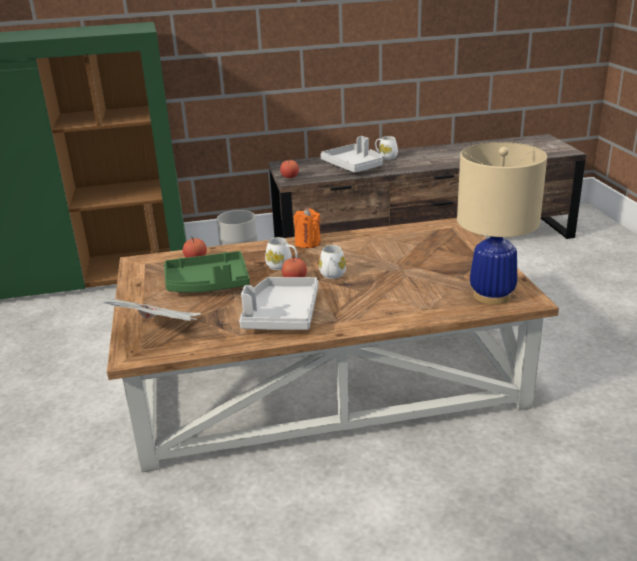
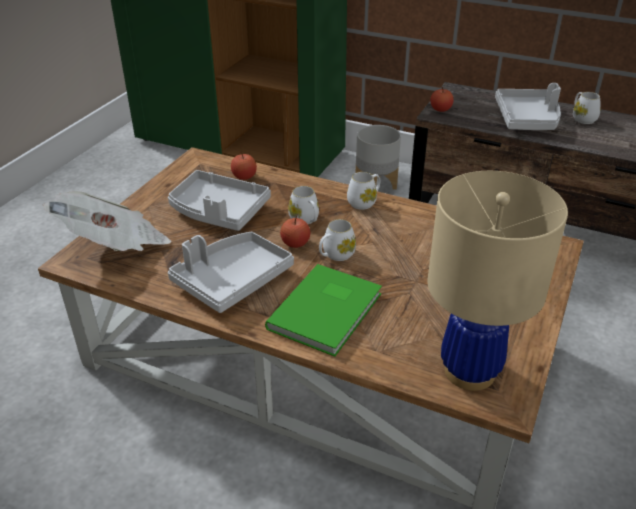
camera: 35 degrees right, 10 degrees up
(208, 284) = (218, 211): green tray -> grey tray
(307, 243) = (364, 202): orange candle -> white mug
(371, 303) = (328, 311): none -> green book

